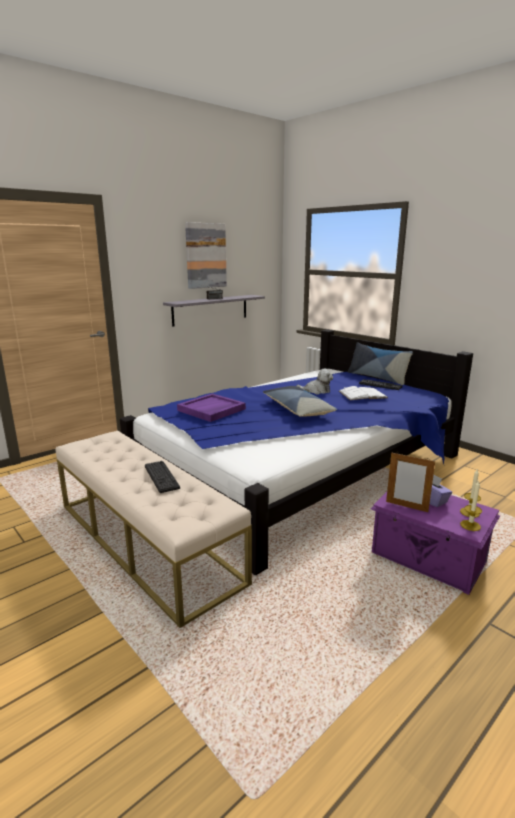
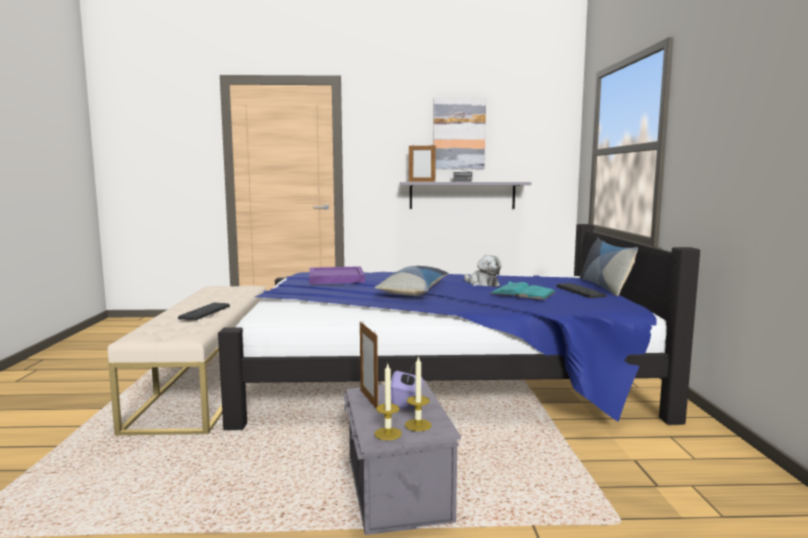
camera: 40 degrees right, 10 degrees down
(186, 301) = (422, 181): none -> picture frame
(362, 394) = (522, 292): white book -> turquoise book
(428, 559) = (395, 489): purple storage box -> grey storage box

